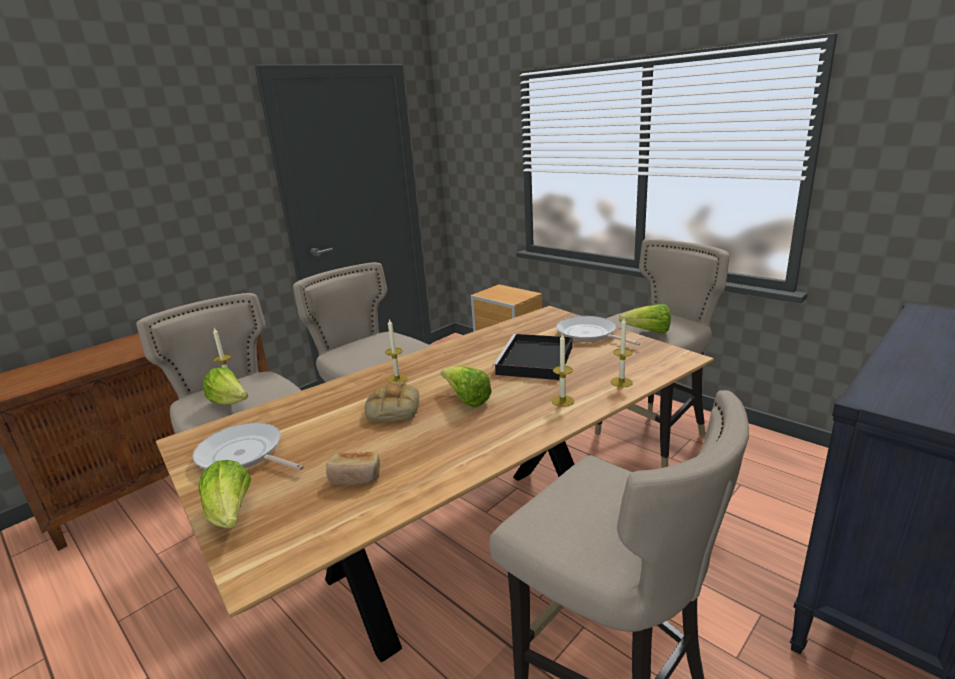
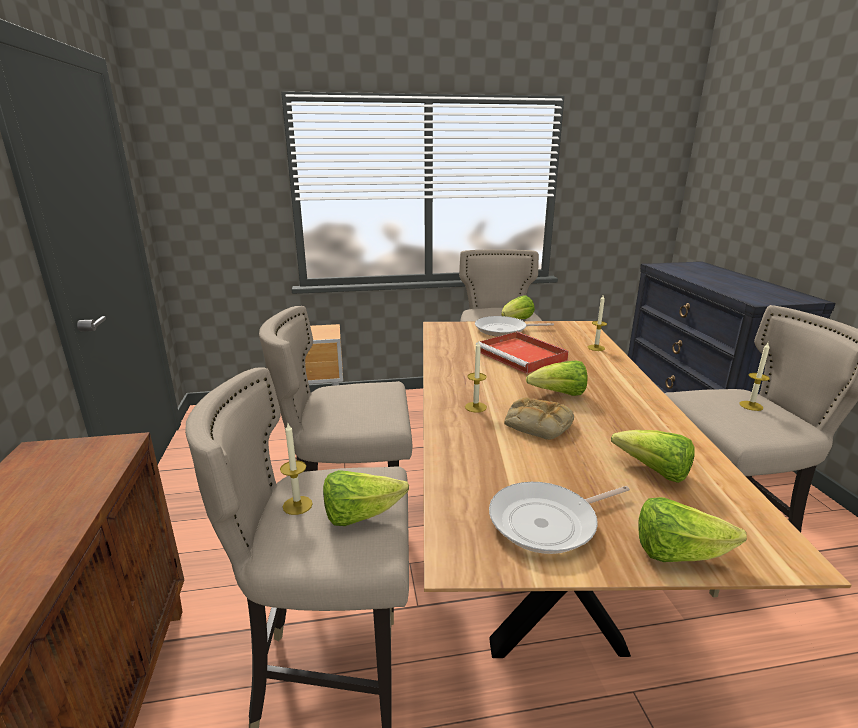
camera: 55 degrees left, 0 degrees up
(355, 478) = (653, 472): bread -> lettuce
(535, 361) = (522, 356): black tray -> red tray
(562, 401) = (602, 369): candle -> candle (751, 406)

